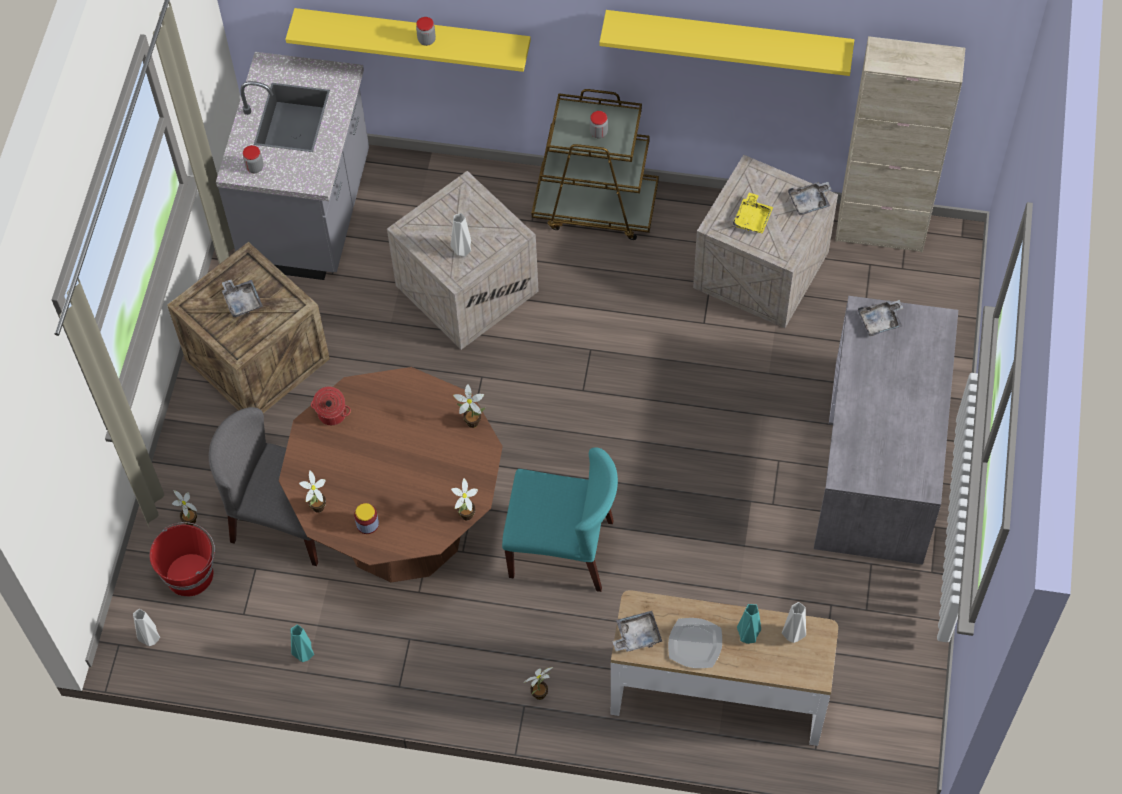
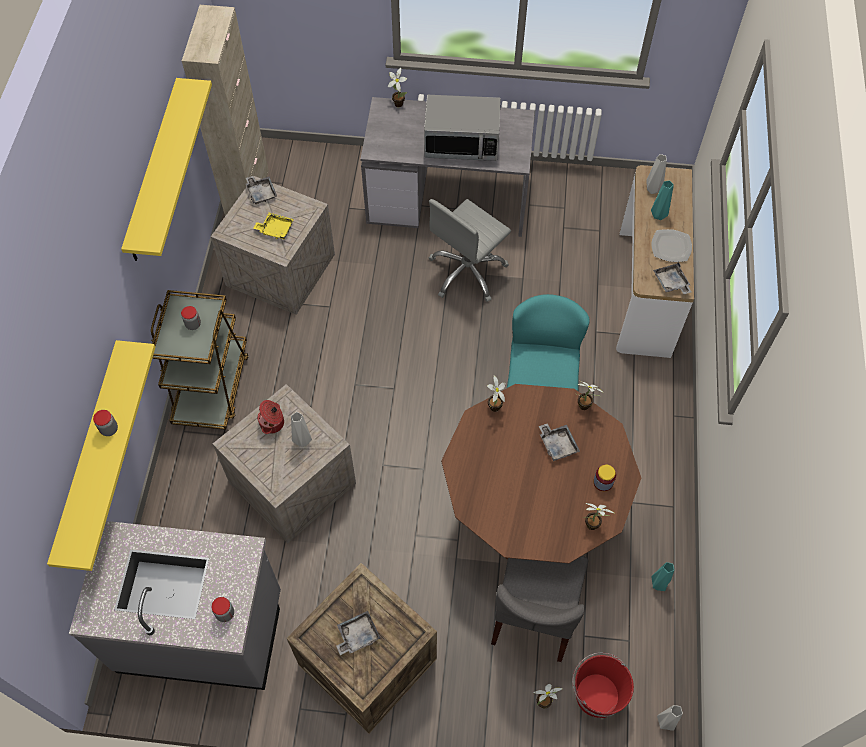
camera: 95 degrees left, 0 degrees up
(332, 414) = (496, 523): cooking pot -> cooking pot (273, 423)
(541, 693) = (661, 404): potted plant -> potted plant (398, 103)
(755, 479) = (467, 272): none -> grey office chair
(877, 411) = (461, 143): none -> microwave
(880, 321) = (383, 140): grey tray -> grey tray (557, 444)

